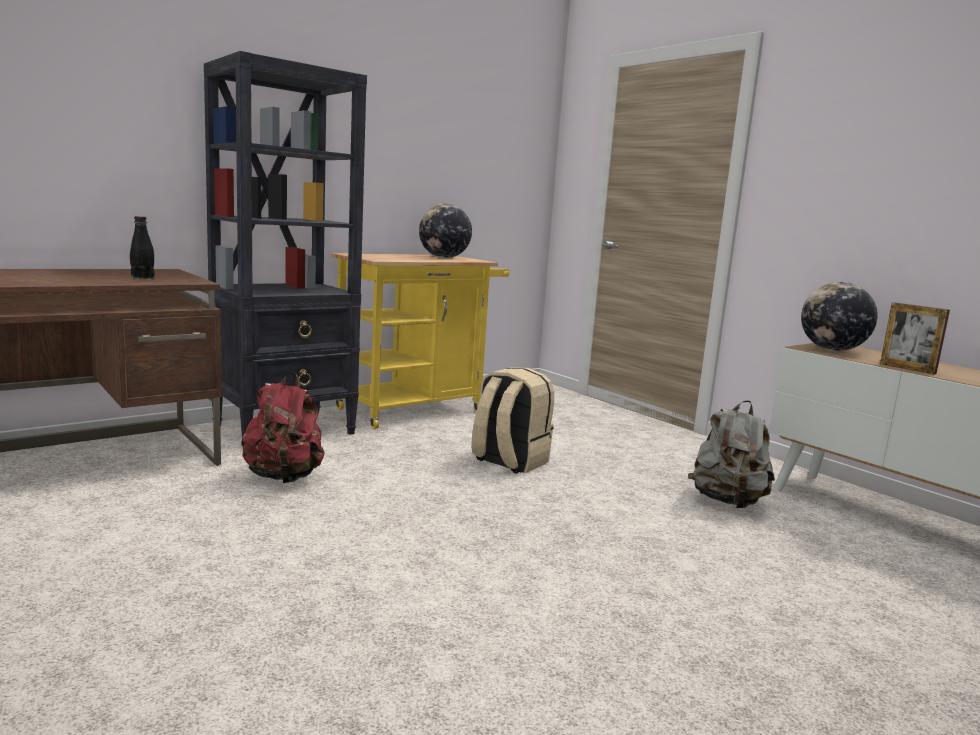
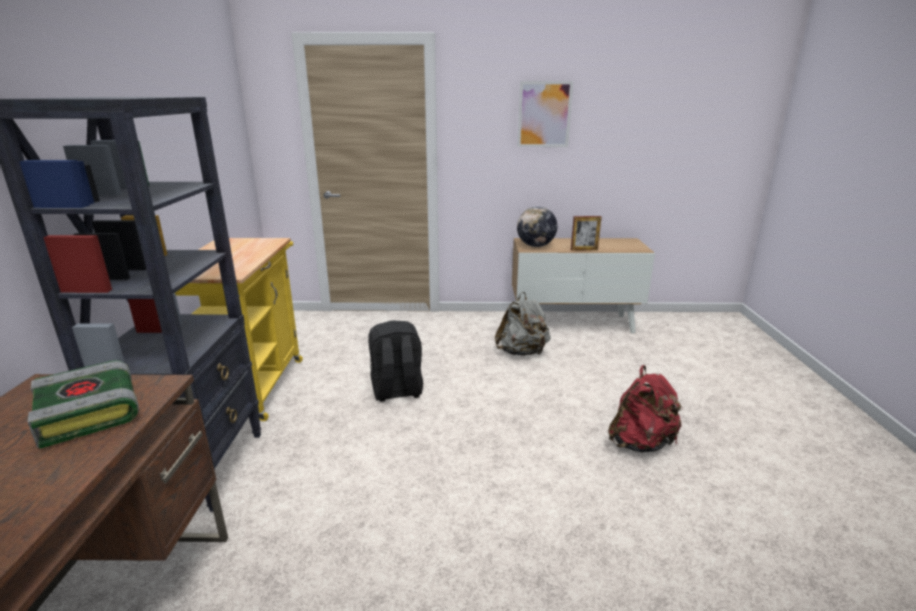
camera: 50 degrees left, 10 degrees up
(142, 278) = (91, 412): black bottle -> book
(284, 477) = (302, 507): red backpack -> red backpack (640, 443)
(444, 258) = (241, 246): globe -> none
(509, 461) = (397, 391): beige backpack -> black backpack
(912, 139) = (544, 114): none -> picture

